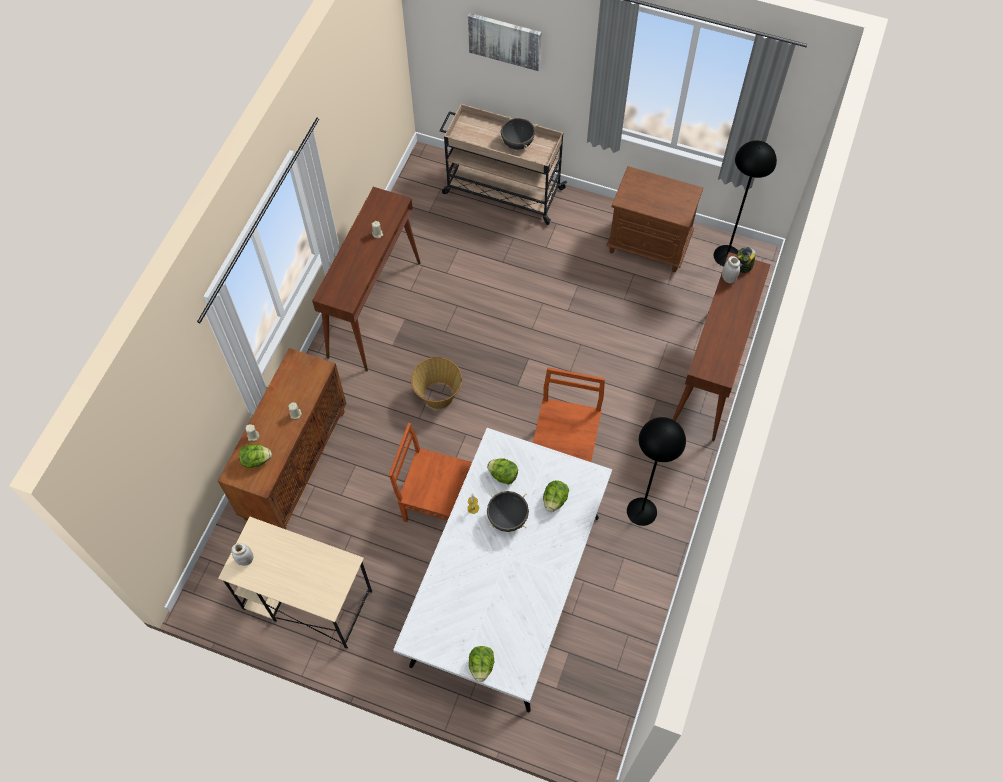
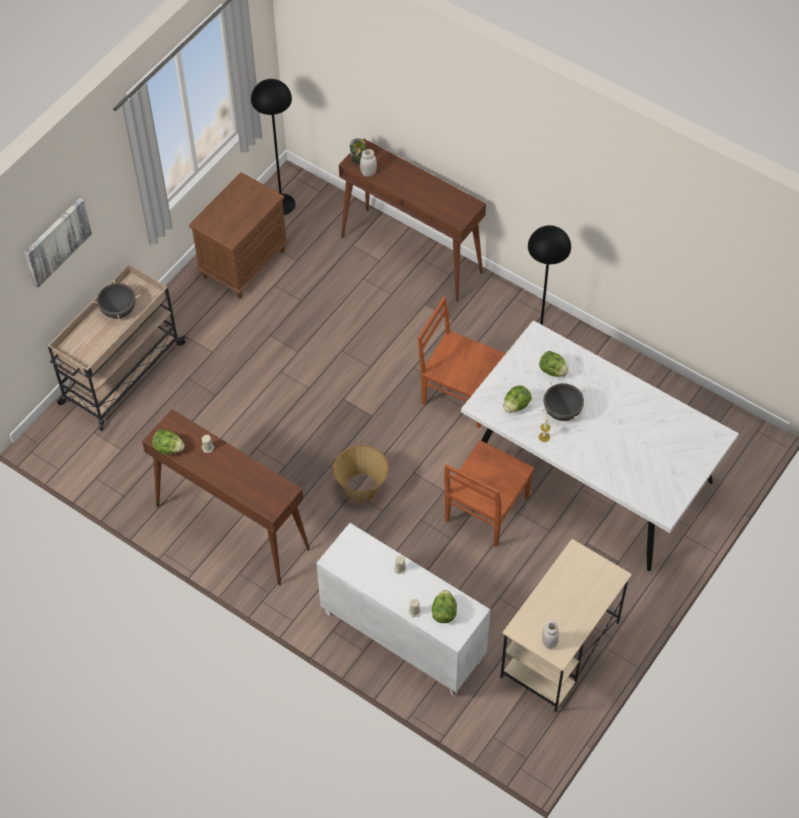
camera: 75 degrees left, 5 degrees down
(295, 463) = (401, 636): brown cabinet -> white cabinet
(481, 665) = (699, 462): lettuce -> lettuce (168, 448)

